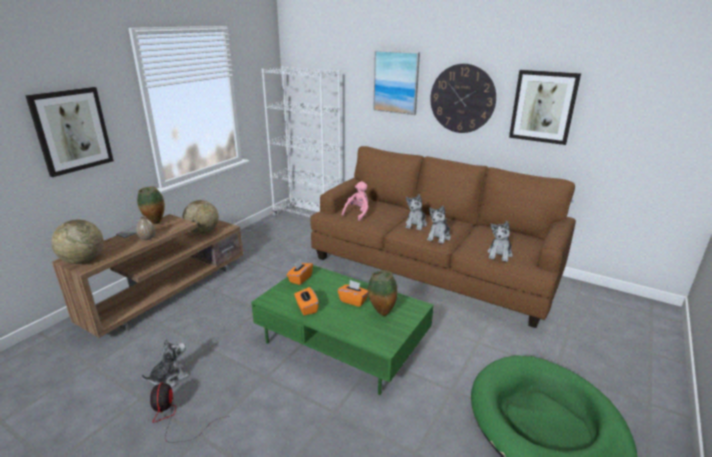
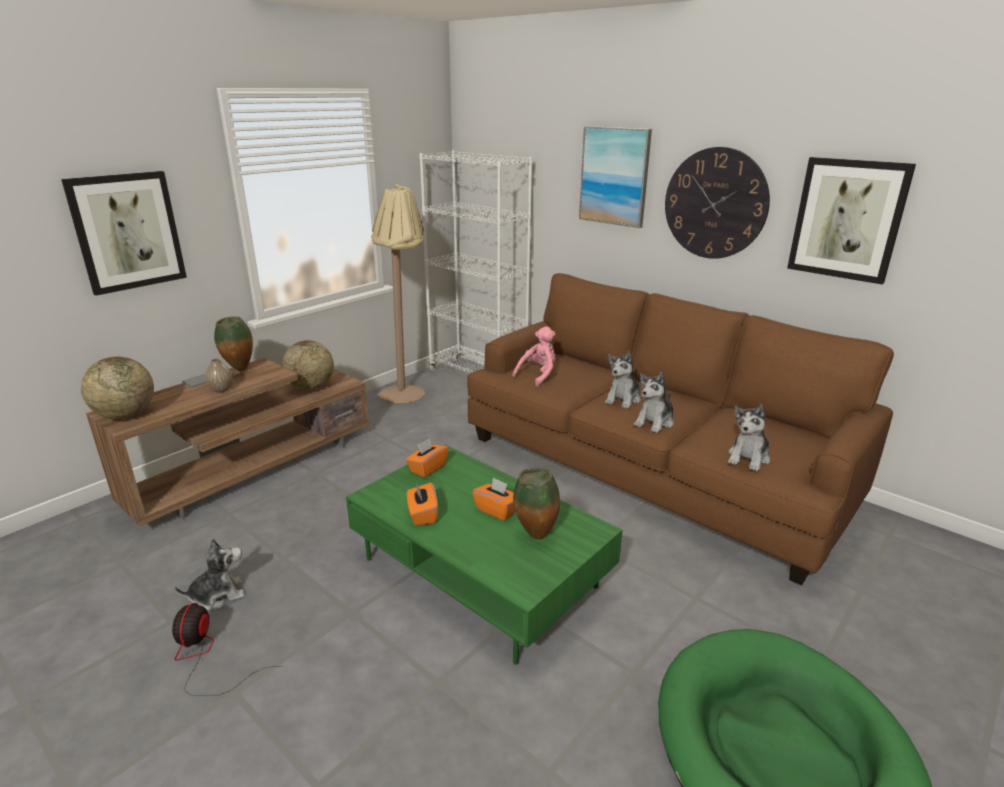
camera: 10 degrees right, 0 degrees up
(262, 236) = (406, 399): none -> beige floor lamp

